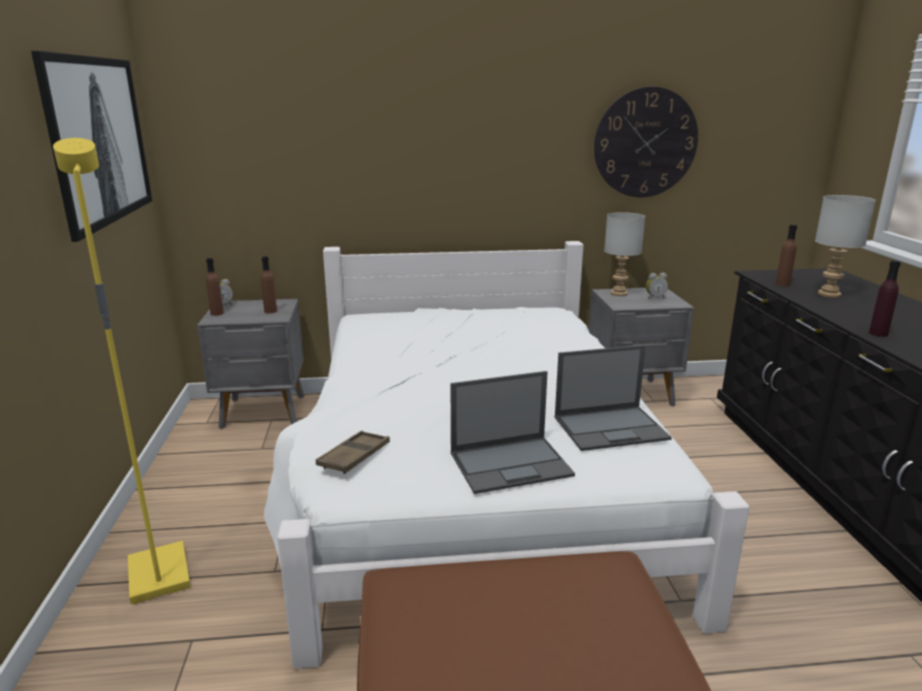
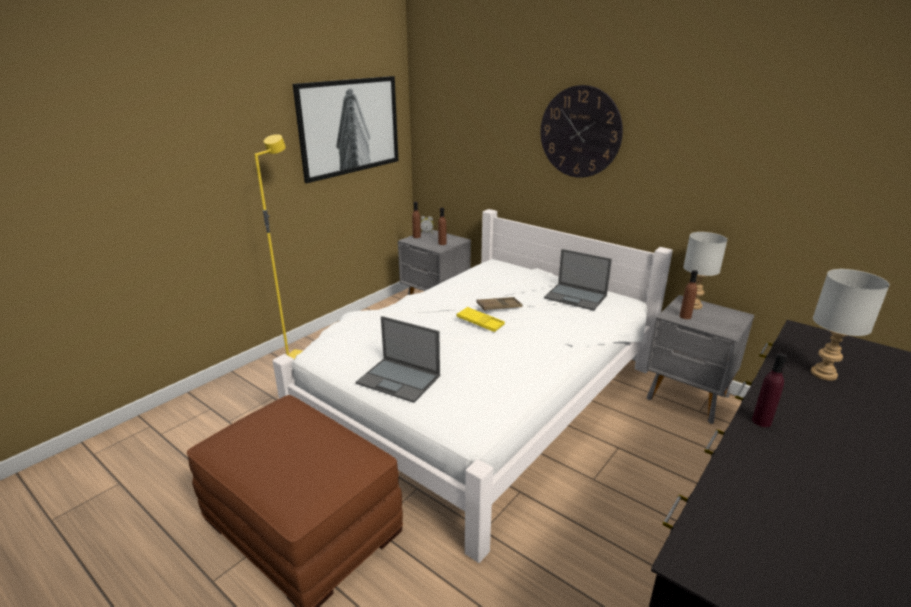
camera: 45 degrees right, 5 degrees up
(354, 457) = (346, 339): brown tray -> brown tray (499, 307)
(474, 373) = (480, 322): none -> yellow tray
(611, 428) = (488, 390): laptop -> laptop (576, 297)
(645, 143) = (753, 172): wall clock -> wall clock (580, 132)
(654, 298) = (718, 320): alarm clock -> none
(782, 284) = (800, 347): brown bottle -> brown bottle (685, 316)

